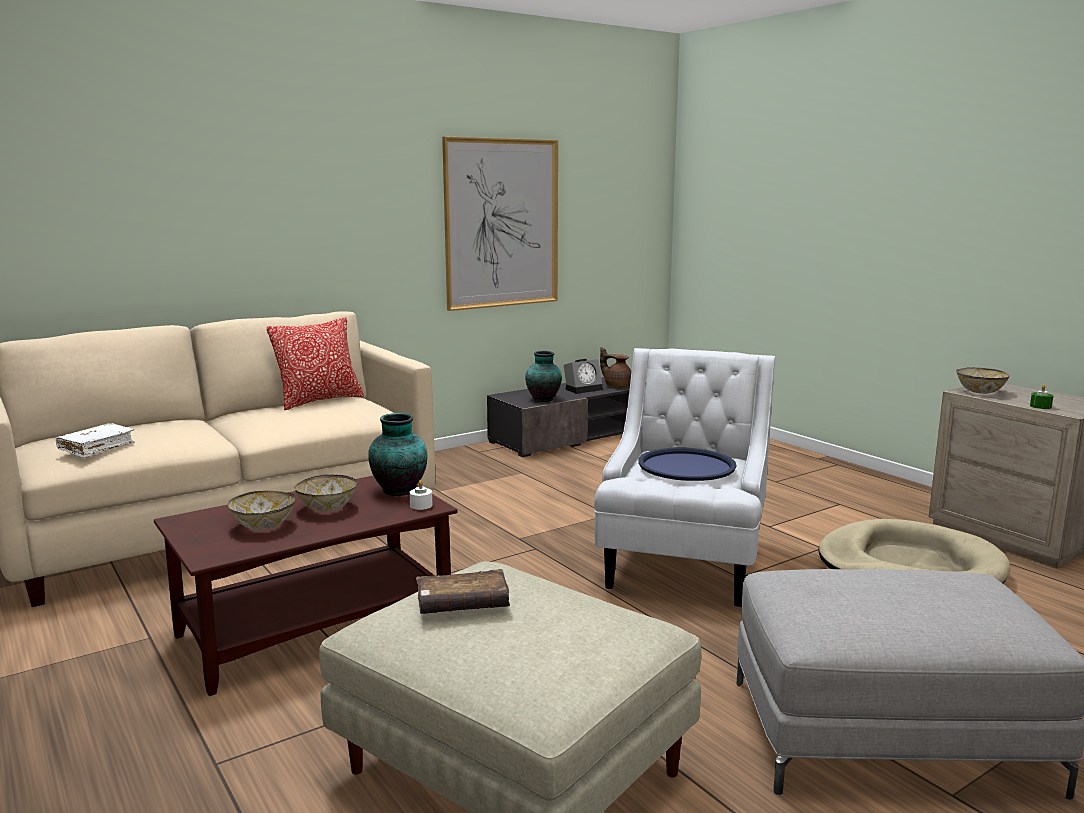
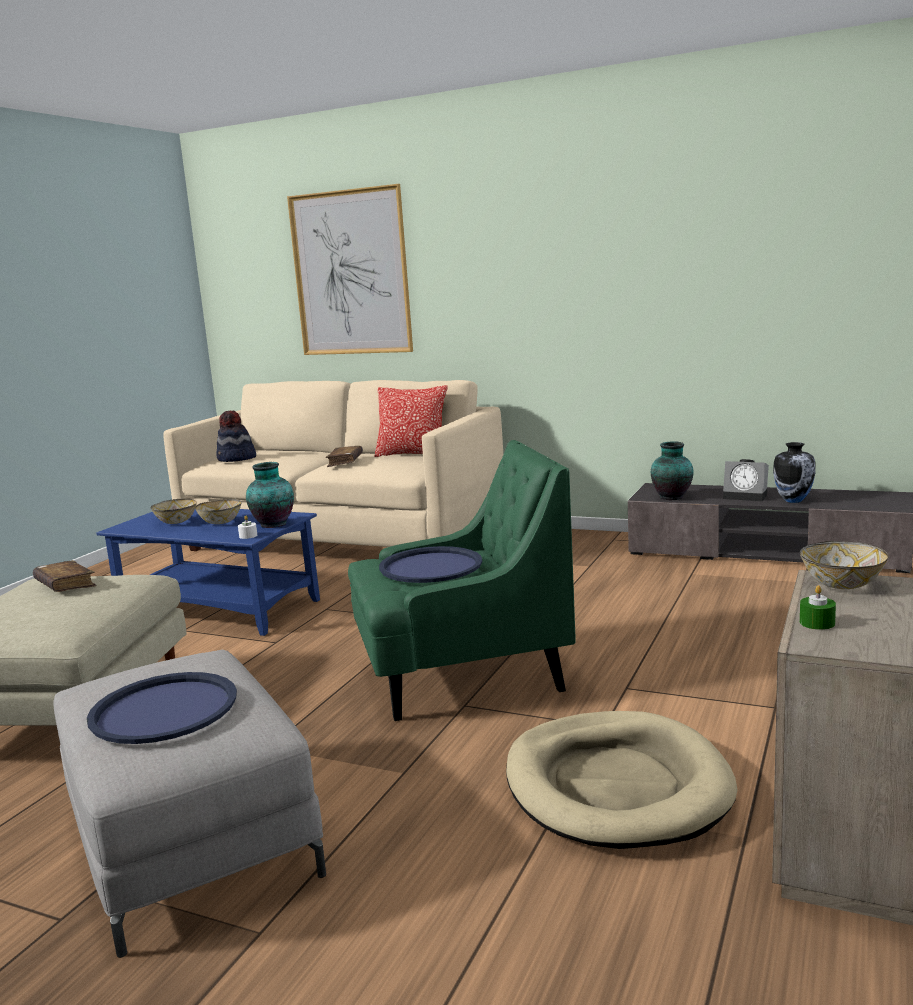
camera: 60 degrees right, 0 degrees up
(97, 448) = (236, 459): white book -> hat
(275, 420) = (345, 462): none -> brown book
(317, 626) = (221, 608): brown coffee table -> blue coffee table
(502, 223) = (667, 295): picture -> picture (351, 273)
(617, 385) = (793, 500): brown teapot -> vase
(683, 565) = (461, 677): white armchair -> green armchair
(931, 600) = (164, 709): none -> blue tray

